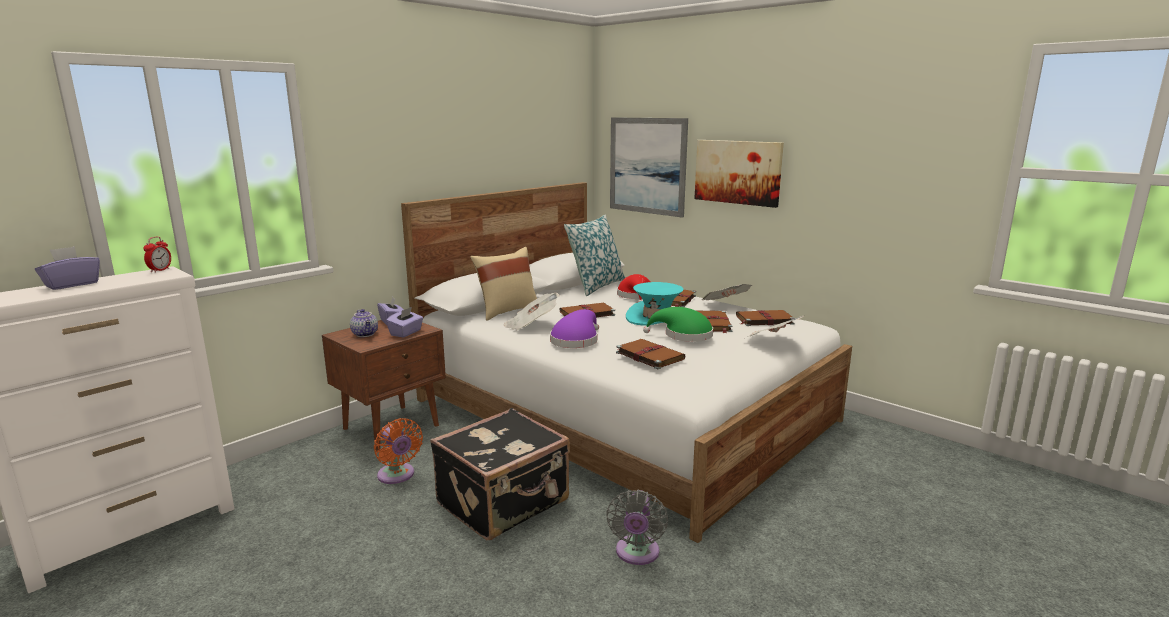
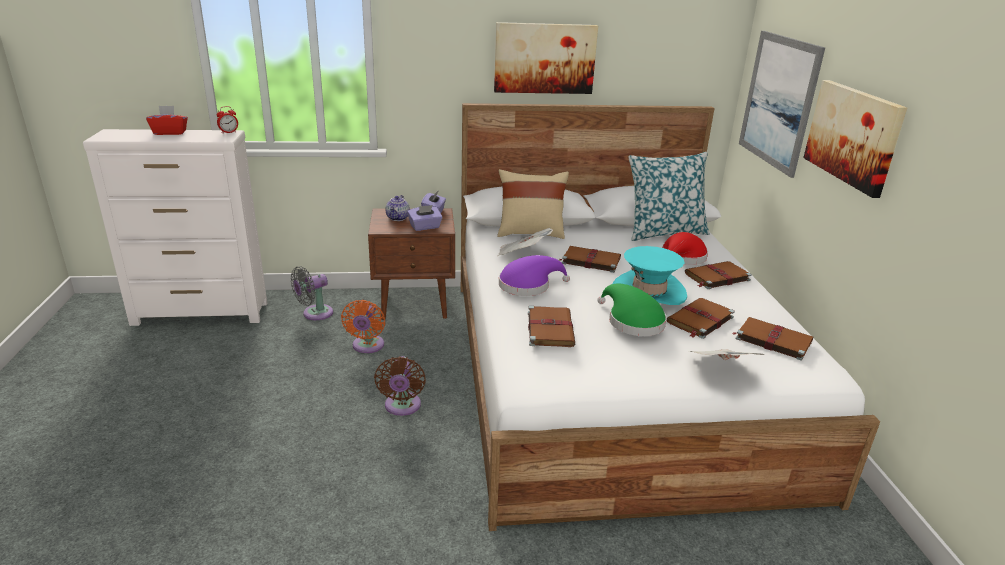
camera: 40 degrees right, 10 degrees up
(72, 284) = (170, 132): purple tissue box -> red tissue box
(462, 153) = (544, 58): none -> picture
(504, 503) = (402, 407): black suitcase -> brown fan
(636, 554) = (430, 507): grey fan -> grey fan (314, 314)
(725, 305) = (762, 304): newspaper -> none

